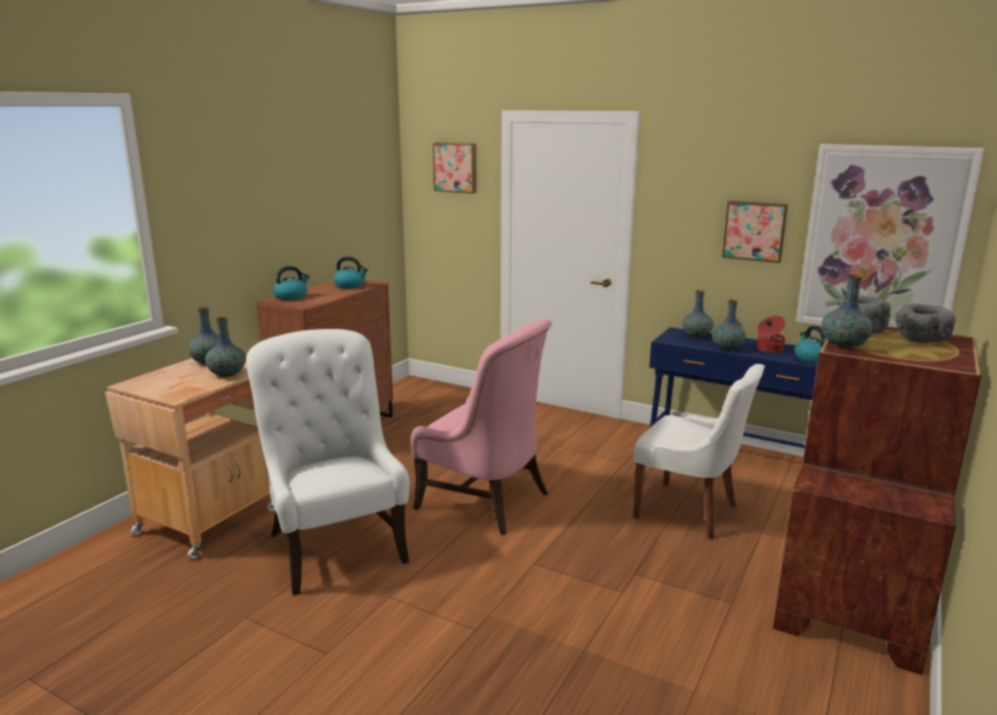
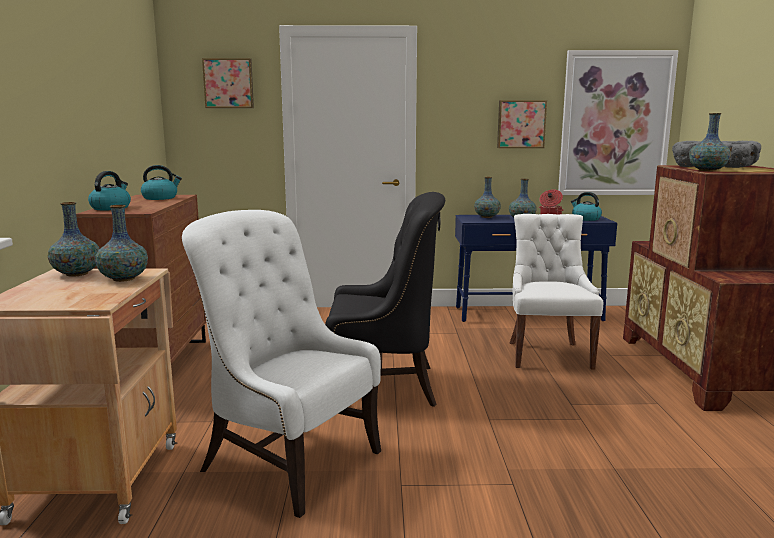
camera: 30 degrees left, 5 degrees down
(485, 500) = (384, 385): pink chair -> black chair
(689, 511) = (547, 354): white chair -> white chair turned 90 degrees counterclockwise

